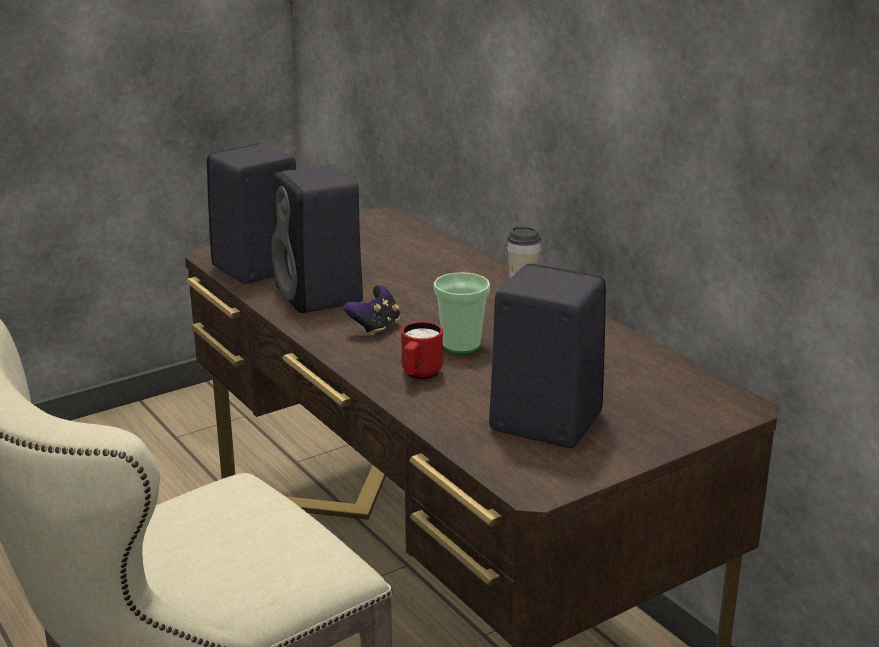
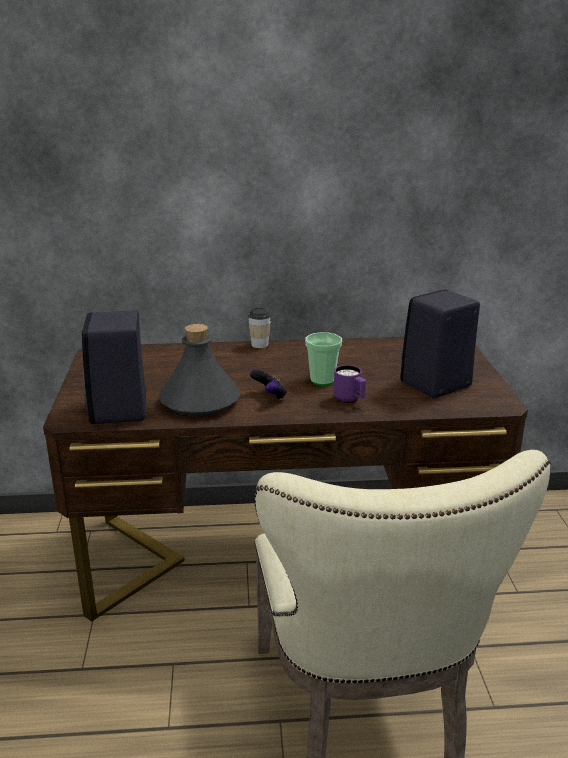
camera: 60 degrees left, 0 degrees up
(321, 297) = (200, 401): black speaker -> grey bottle
(419, 375) = (350, 400): red mug -> purple mug

